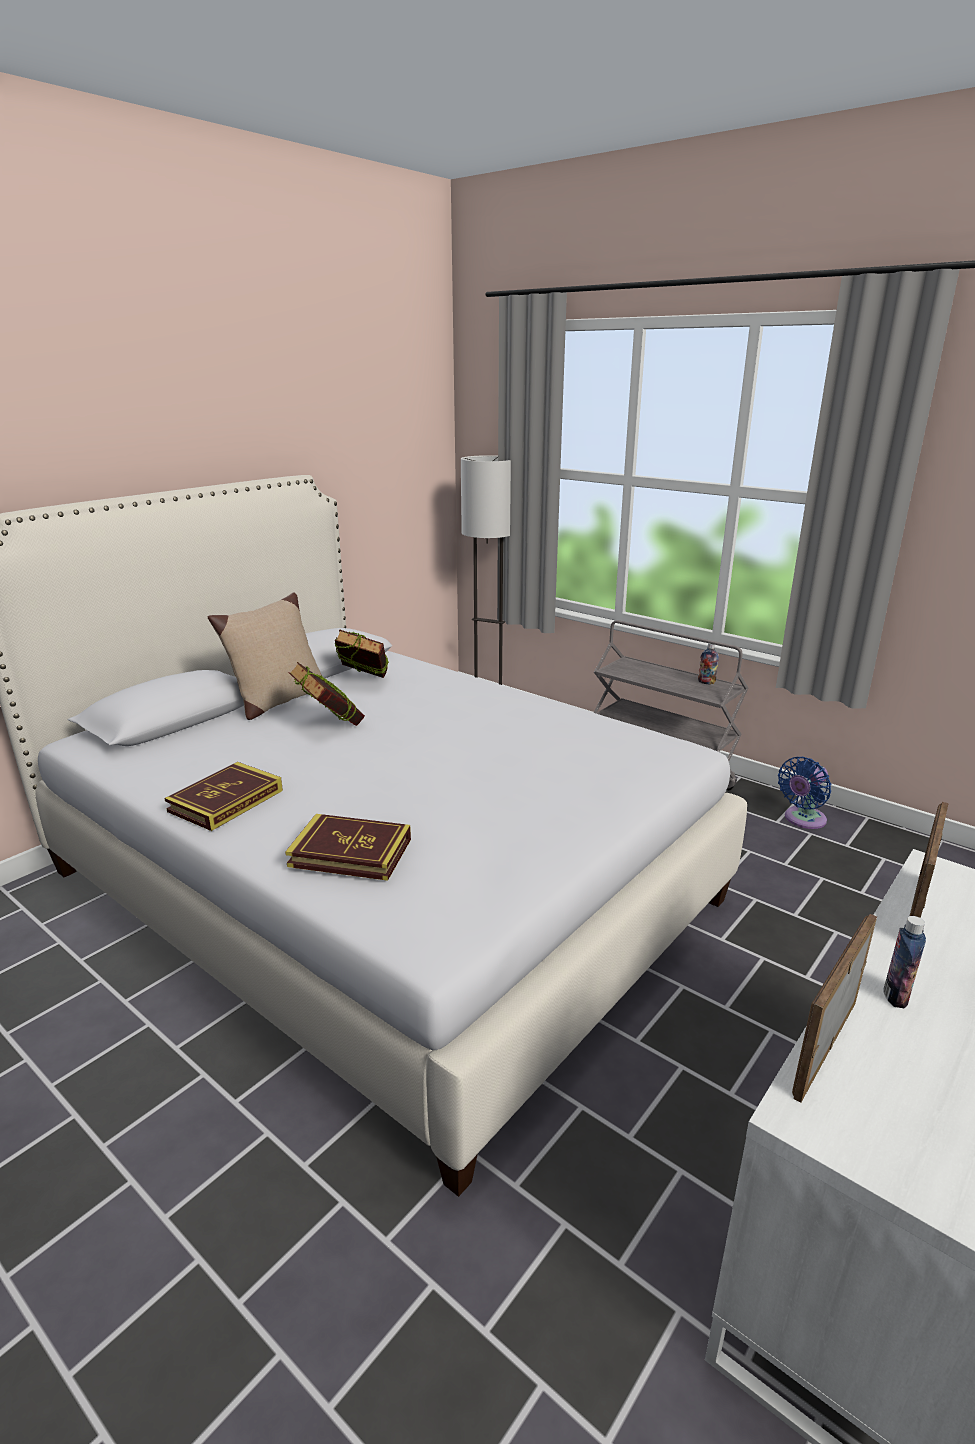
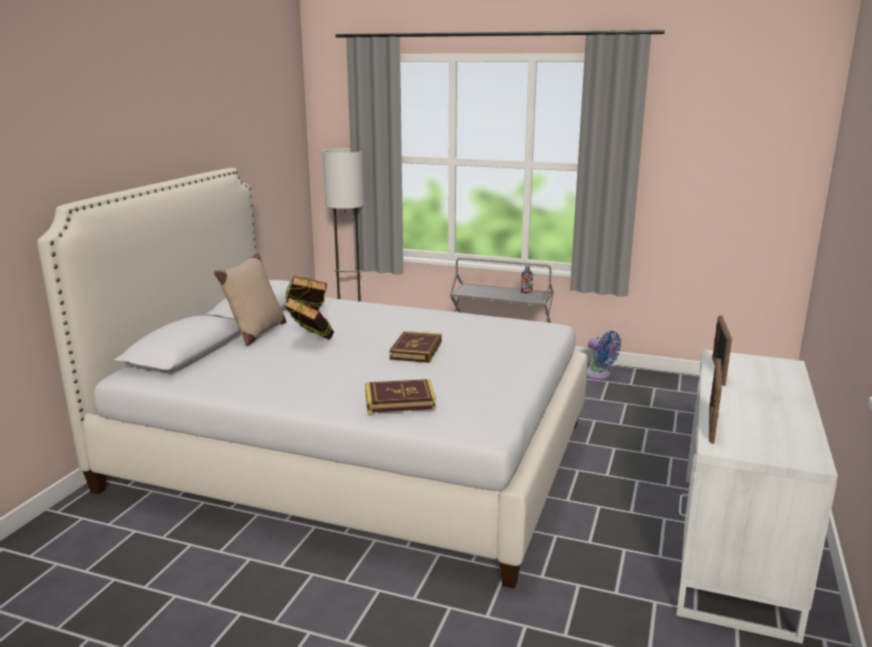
camera: 20 degrees left, 5 degrees down
(226, 801) = (285, 390): book -> book (416, 350)
(802, 820) = (599, 375): blue fan -> blue fan turned 75 degrees counterclockwise
(895, 996) = (729, 403): bottle -> none

